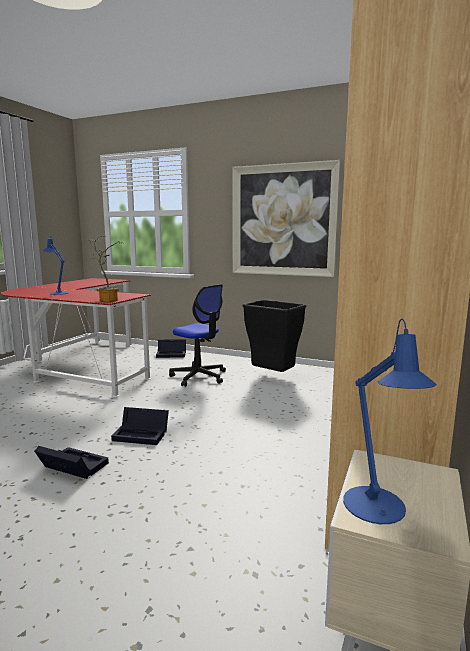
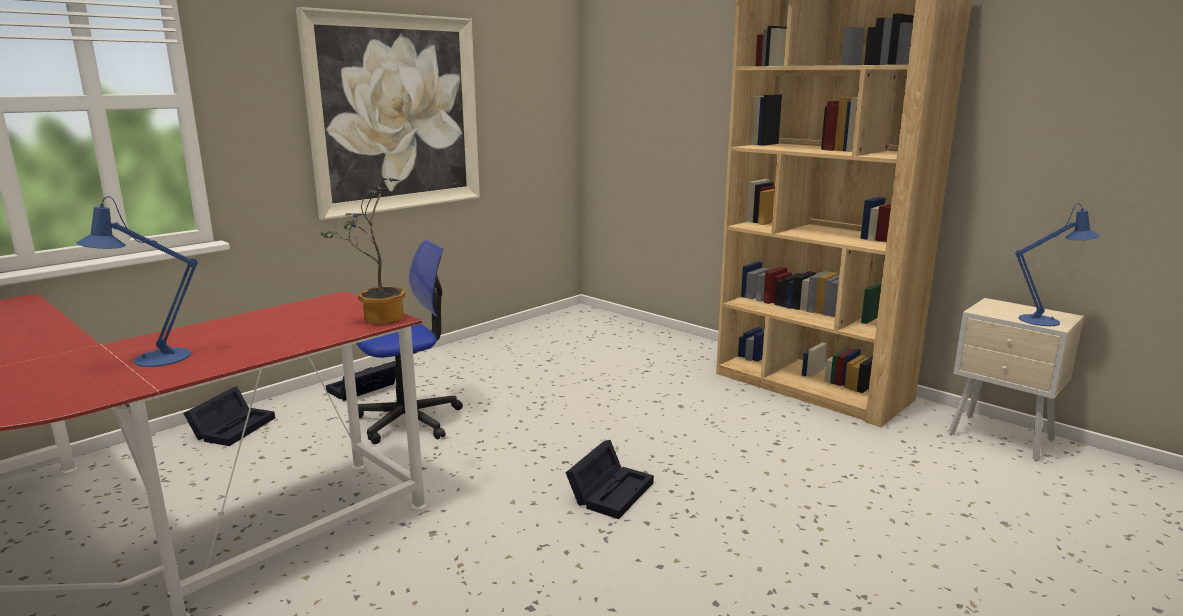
camera: 70 degrees left, 5 degrees up
(71, 467) = (691, 558): black storage box -> black storage box (362, 390)
(273, 377) = (476, 370): black trash can -> none

